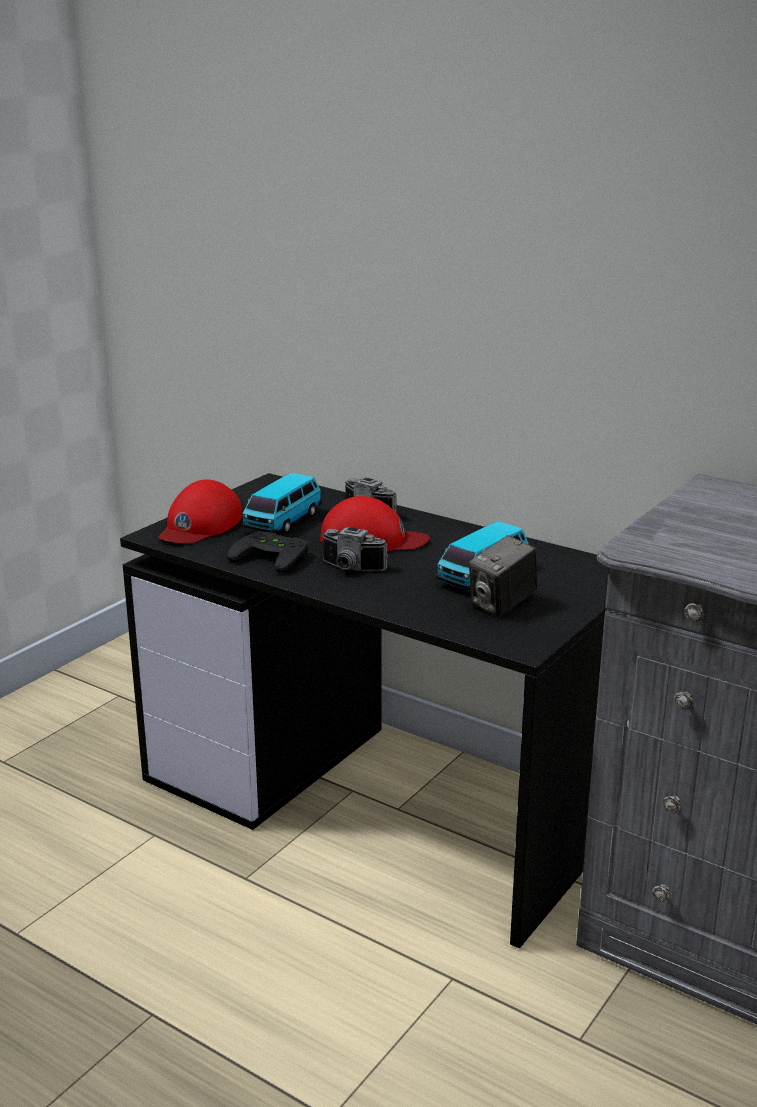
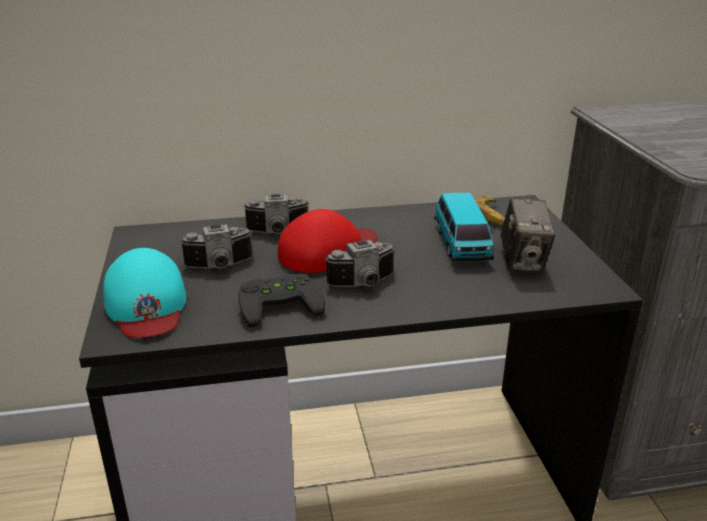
camera: 45 degrees left, 5 degrees up
(200, 525) = (146, 304): red cap -> turquoise cap
(282, 521) = (220, 266): toy car -> camera
(562, 567) = (490, 216): none -> banana

